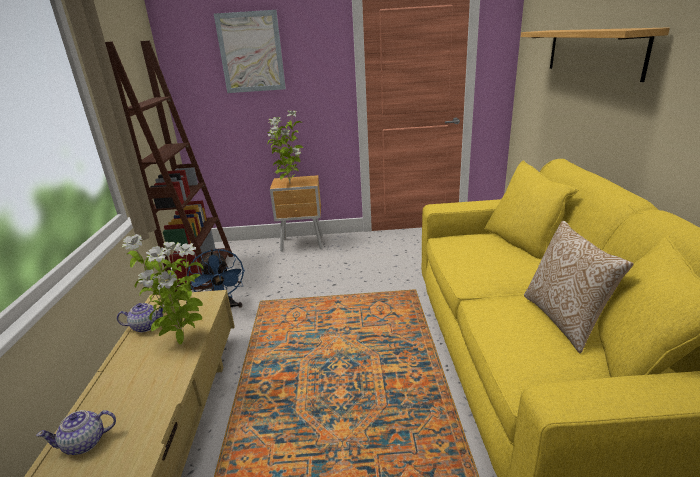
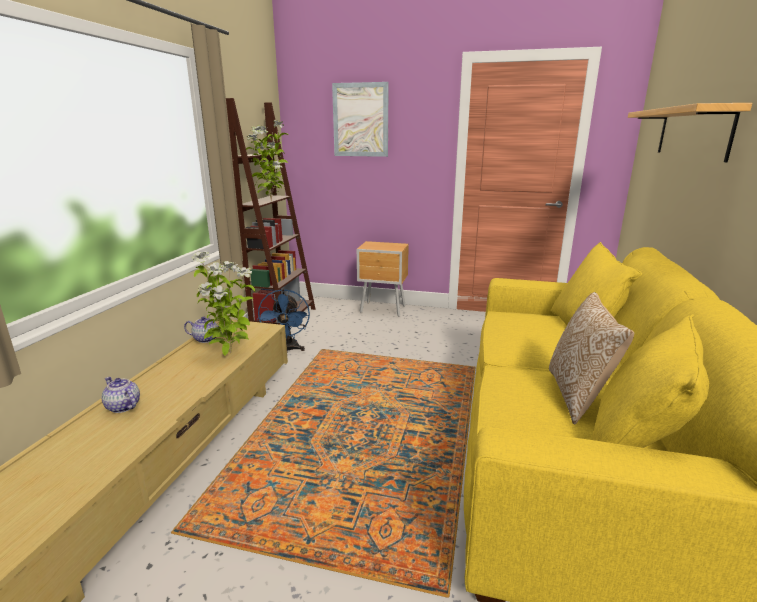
camera: 15 degrees right, 5 degrees down
(85, 443) = (123, 407): teapot -> teapot turned 45 degrees clockwise
(289, 183) = (377, 246): potted plant -> potted plant (270, 201)

